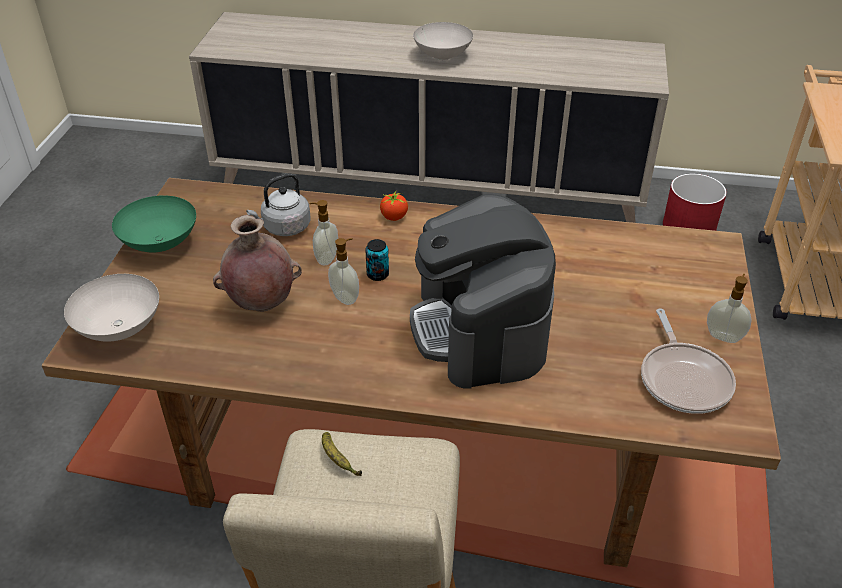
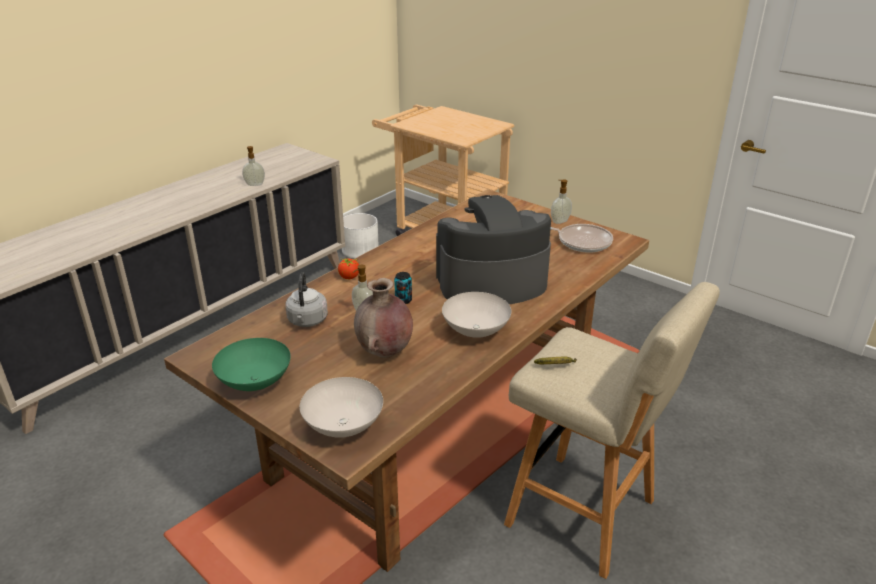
camera: 60 degrees left, 10 degrees down
(346, 297) = (414, 318): soap dispenser -> soap dispenser (255, 184)
(442, 55) = (179, 204): white bowl -> white bowl (474, 331)
(480, 329) = (490, 282): coffee machine -> coffee machine turned 150 degrees clockwise
(689, 226) = (360, 250): red planter -> white planter

